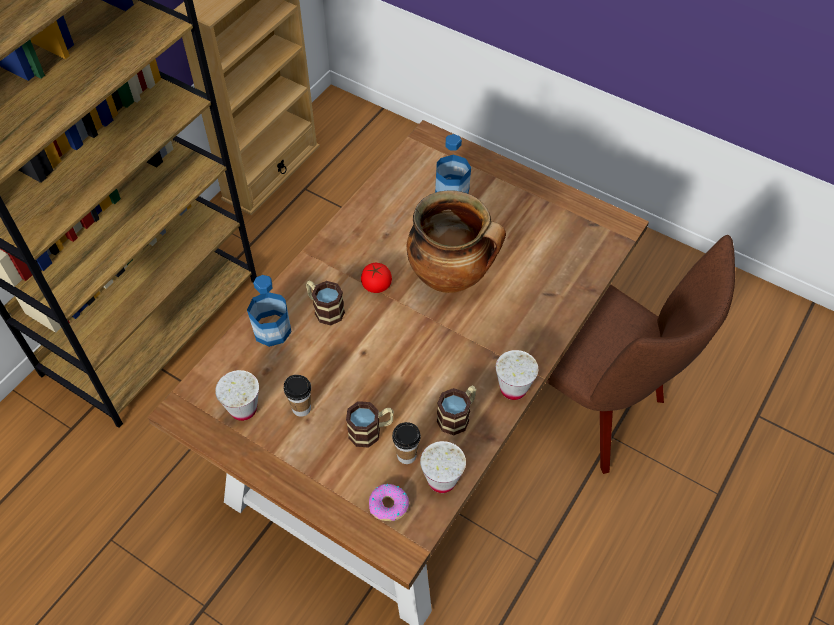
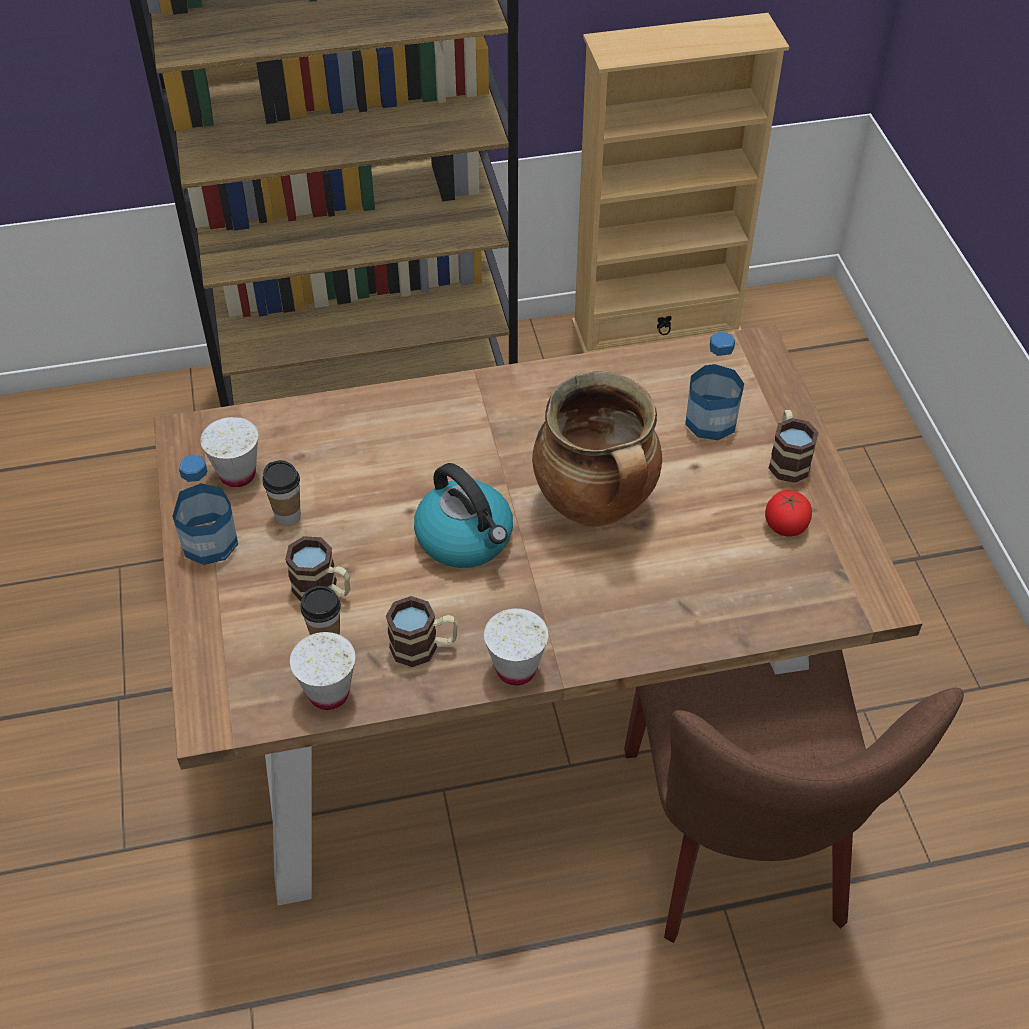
camera: 45 degrees right, 5 degrees down
(272, 330) = (352, 423): bottle -> bottle (209, 542)
(324, 309) = (425, 441): mug -> mug (787, 459)
(376, 285) = (505, 457): tomato -> tomato (785, 526)
(388, 505) = (251, 671): donut -> none
(409, 344) = (466, 538): none -> kettle

